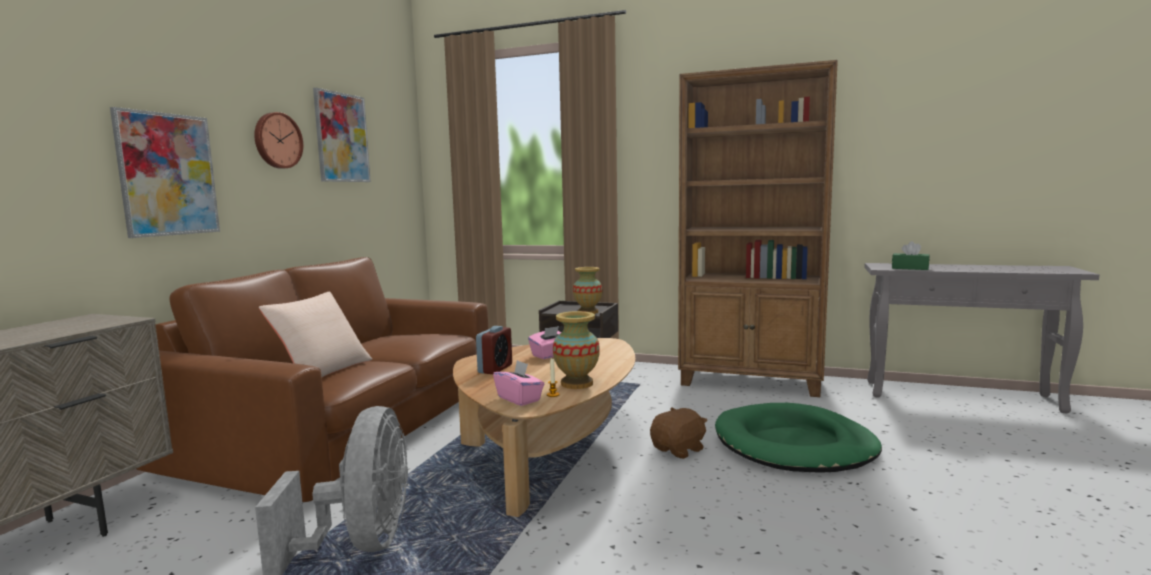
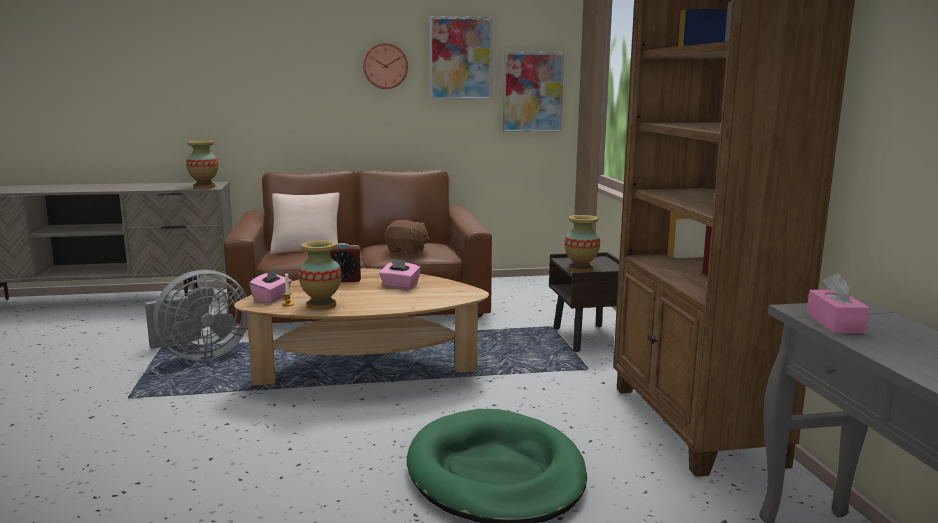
camera: 60 degrees right, 5 degrees up
(108, 322) = (204, 187): none -> vase
(167, 174) = (288, 96): picture -> picture (532, 92)
(679, 450) = (424, 417): brown plush toy -> brown plush toy (407, 251)
(910, 268) = (835, 323): green tissue box -> pink tissue box

